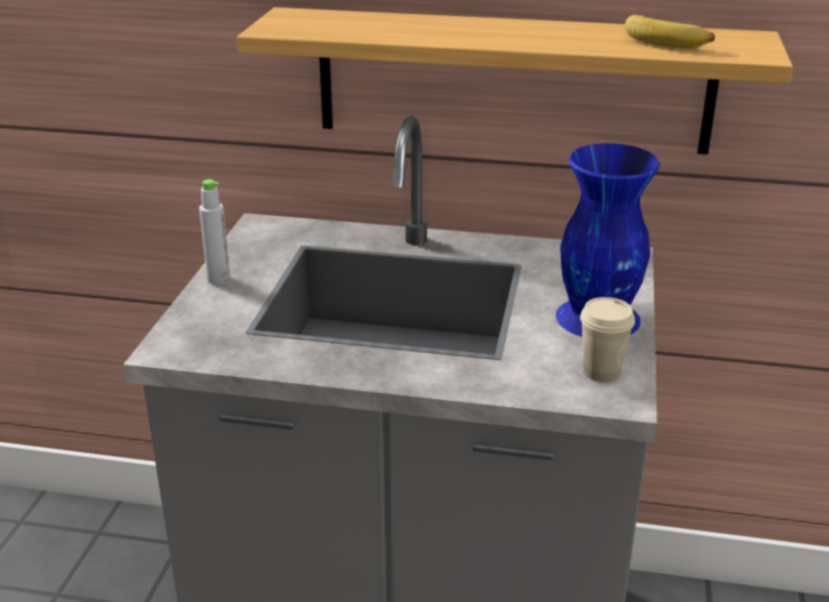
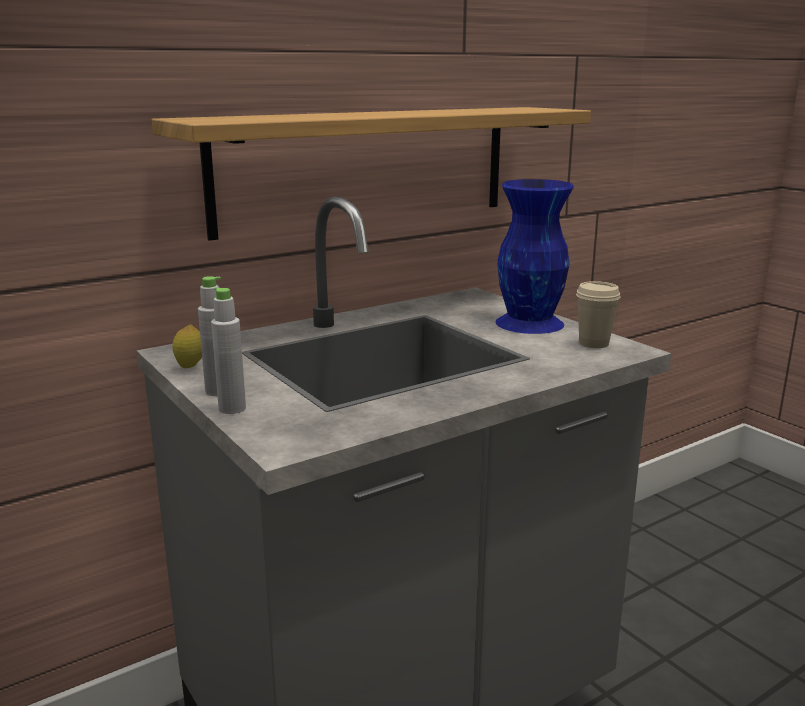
camera: 45 degrees left, 10 degrees down
(198, 300) = (232, 408): none -> grey bottle
(244, 246) = (190, 367): none -> lemon
(667, 41) = (495, 109): banana -> none

